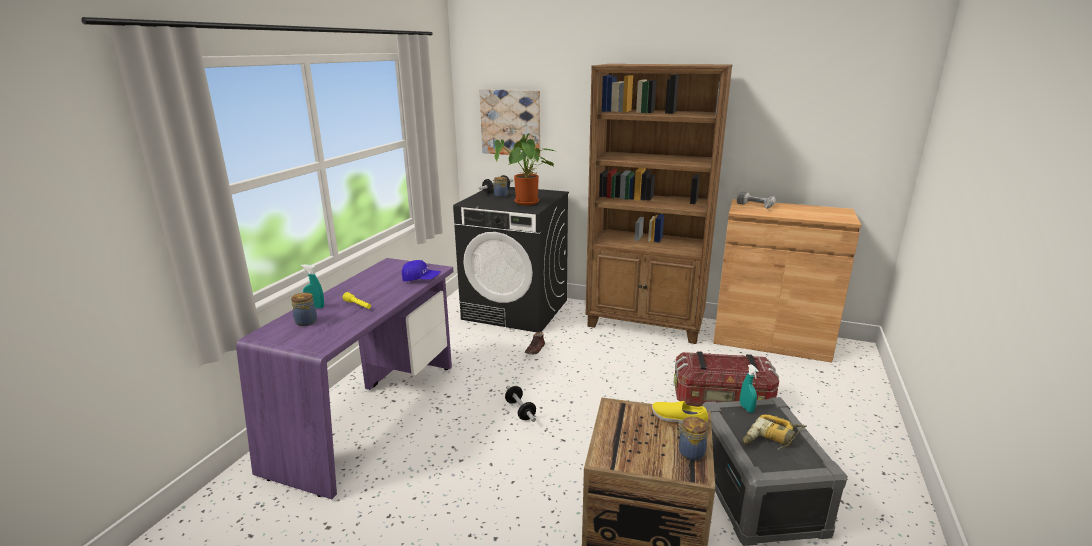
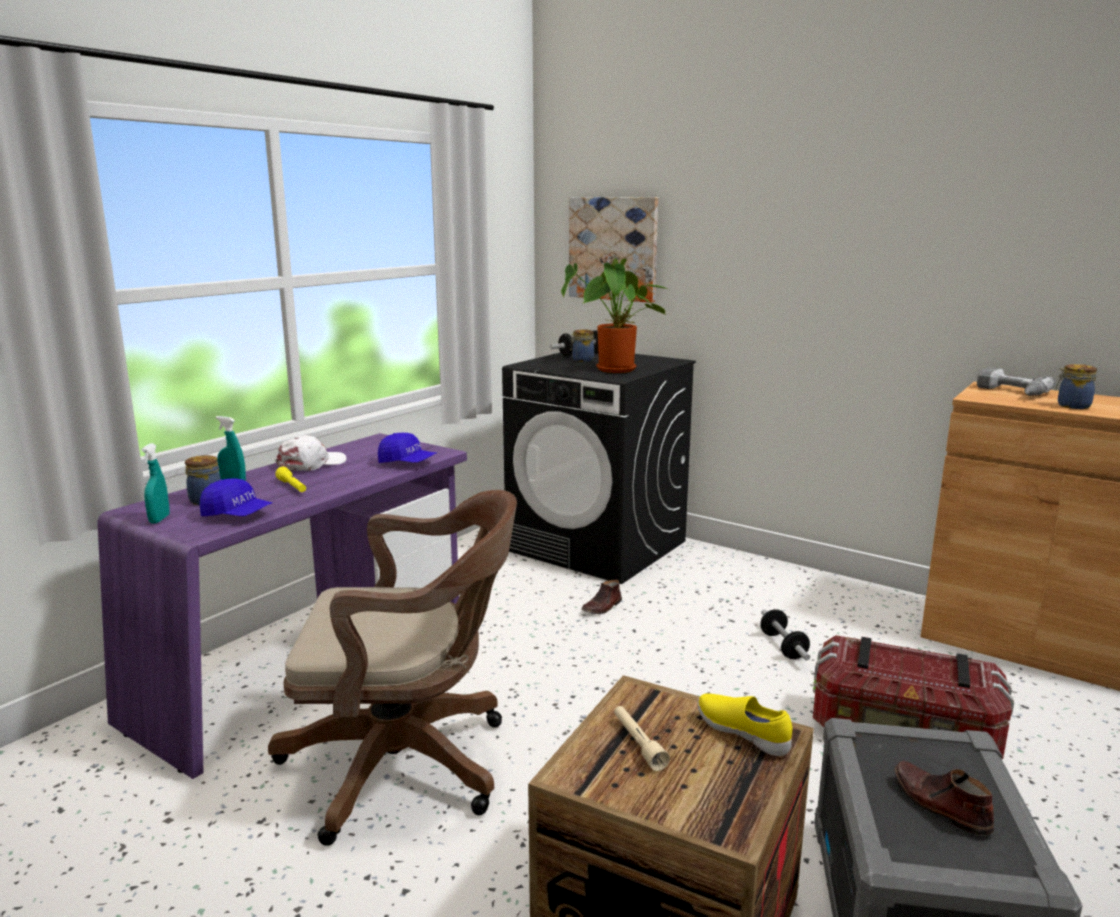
camera: 15 degrees right, 5 degrees down
(336, 330) = (237, 515): none -> blue cap
(358, 286) = (311, 464): none -> white cap
(463, 465) = (409, 764): none -> brown office chair
(520, 410) = (537, 696): dumbbell -> dumbbell (783, 646)
(629, 435) = (638, 744): none -> beige flashlight
(646, 324) = (807, 592): brown bookcase -> none
(690, 452) = (738, 791): jar -> jar (1072, 406)
(746, 408) = (909, 741): turquoise spray bottle -> turquoise spray bottle (159, 519)
(772, 439) = (939, 805): power drill -> brown shoe

